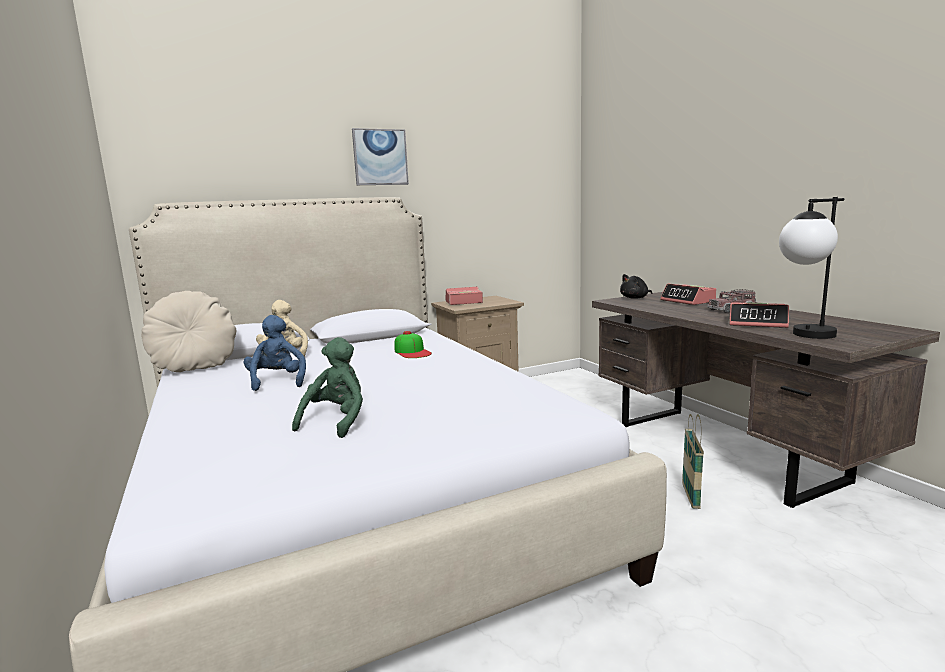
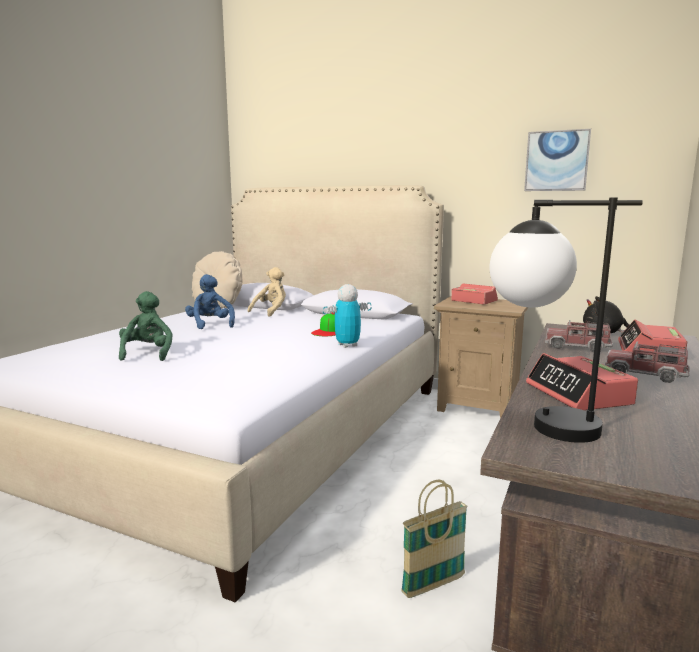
camera: 50 degrees right, 0 degrees up
(277, 381) = (210, 325): blue plush toy -> blue plush toy turned 60 degrees counterclockwise
(336, 421) = (147, 354): green plush toy -> green plush toy turned 75 degrees counterclockwise
(380, 157) = (415, 146): picture -> picture (556, 161)
(471, 356) = (347, 345): none -> toy robot
(661, 307) = (577, 347): none -> toy truck

